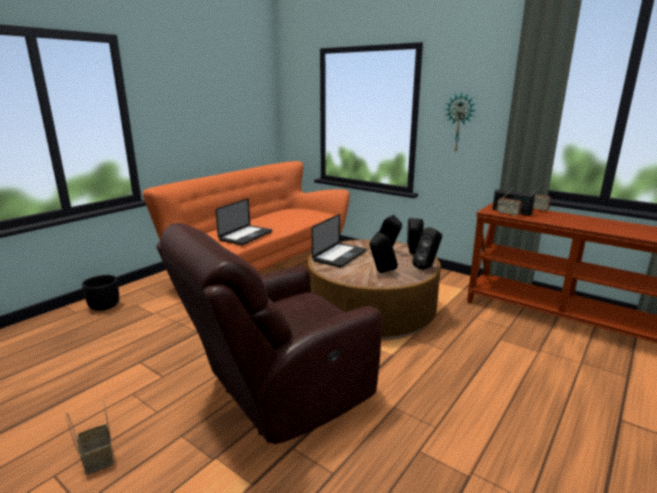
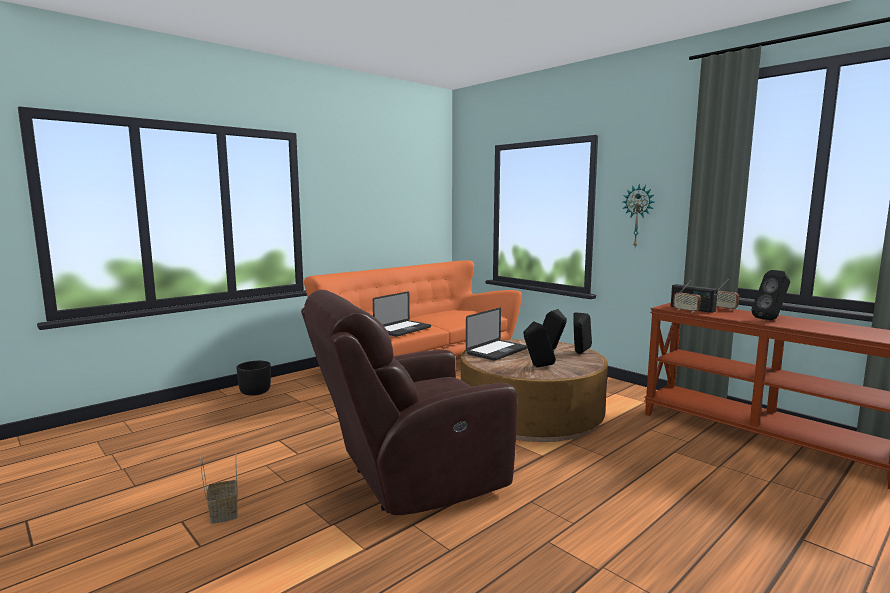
camera: 10 degrees right, 10 degrees down
(427, 267) = (591, 365): black speaker -> black speaker (770, 319)

